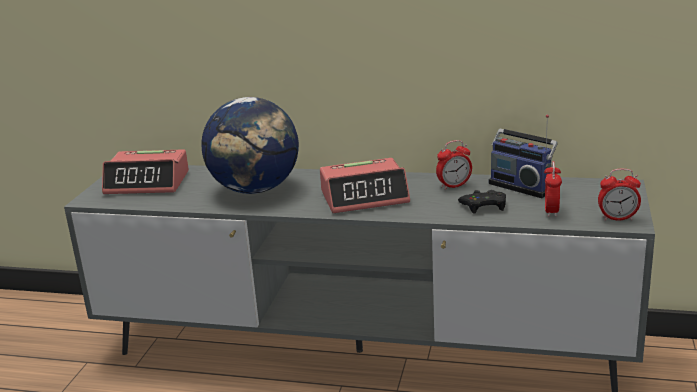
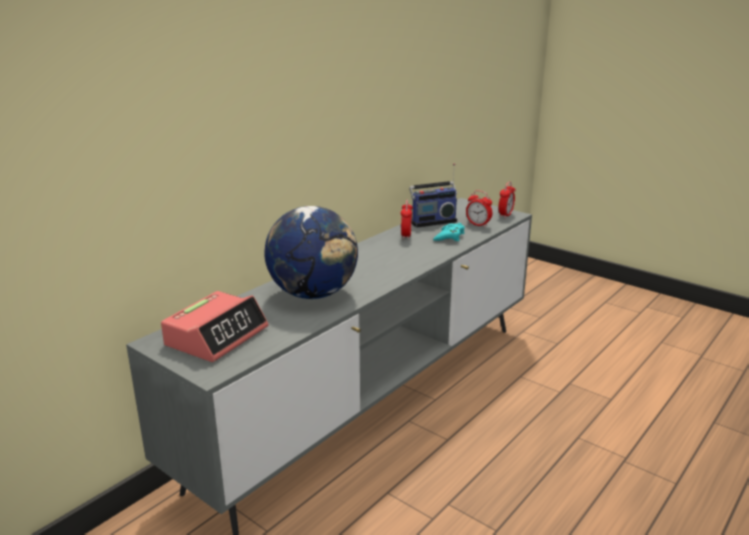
camera: 65 degrees left, 0 degrees up
(365, 197) = (386, 262): alarm clock -> none
(484, 206) = (449, 236): black game controller -> turquoise game controller

